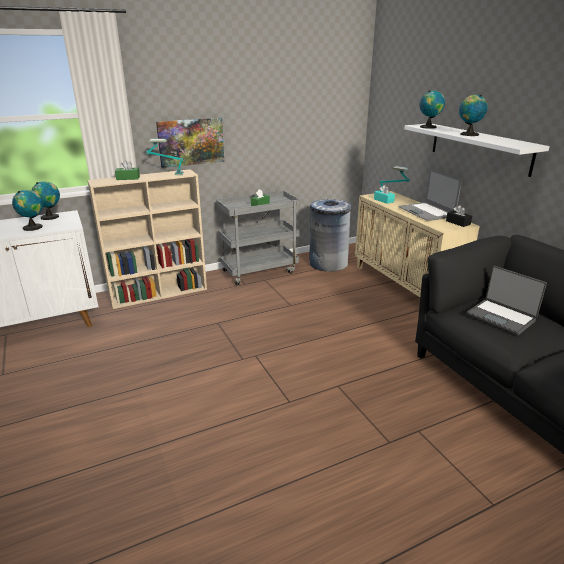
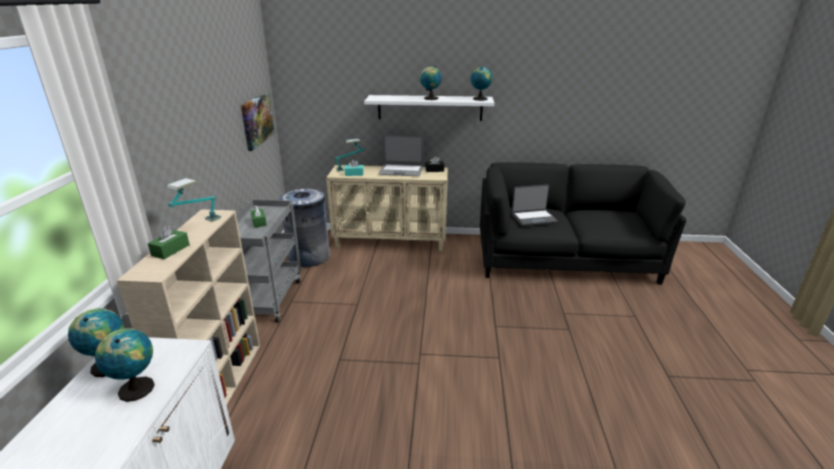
camera: 60 degrees left, 0 degrees up
(191, 142) = (175, 174): picture -> picture (257, 120)
(429, 127) = (385, 98): globe -> globe (480, 99)

